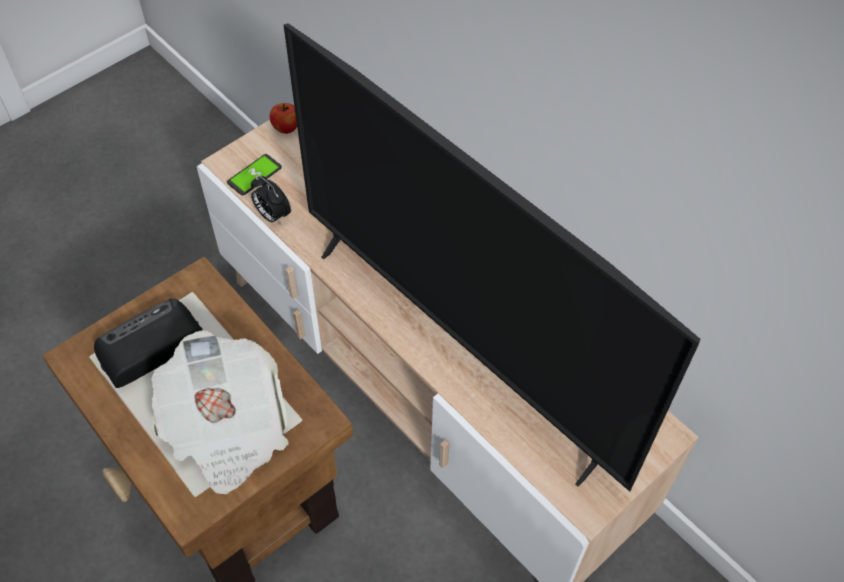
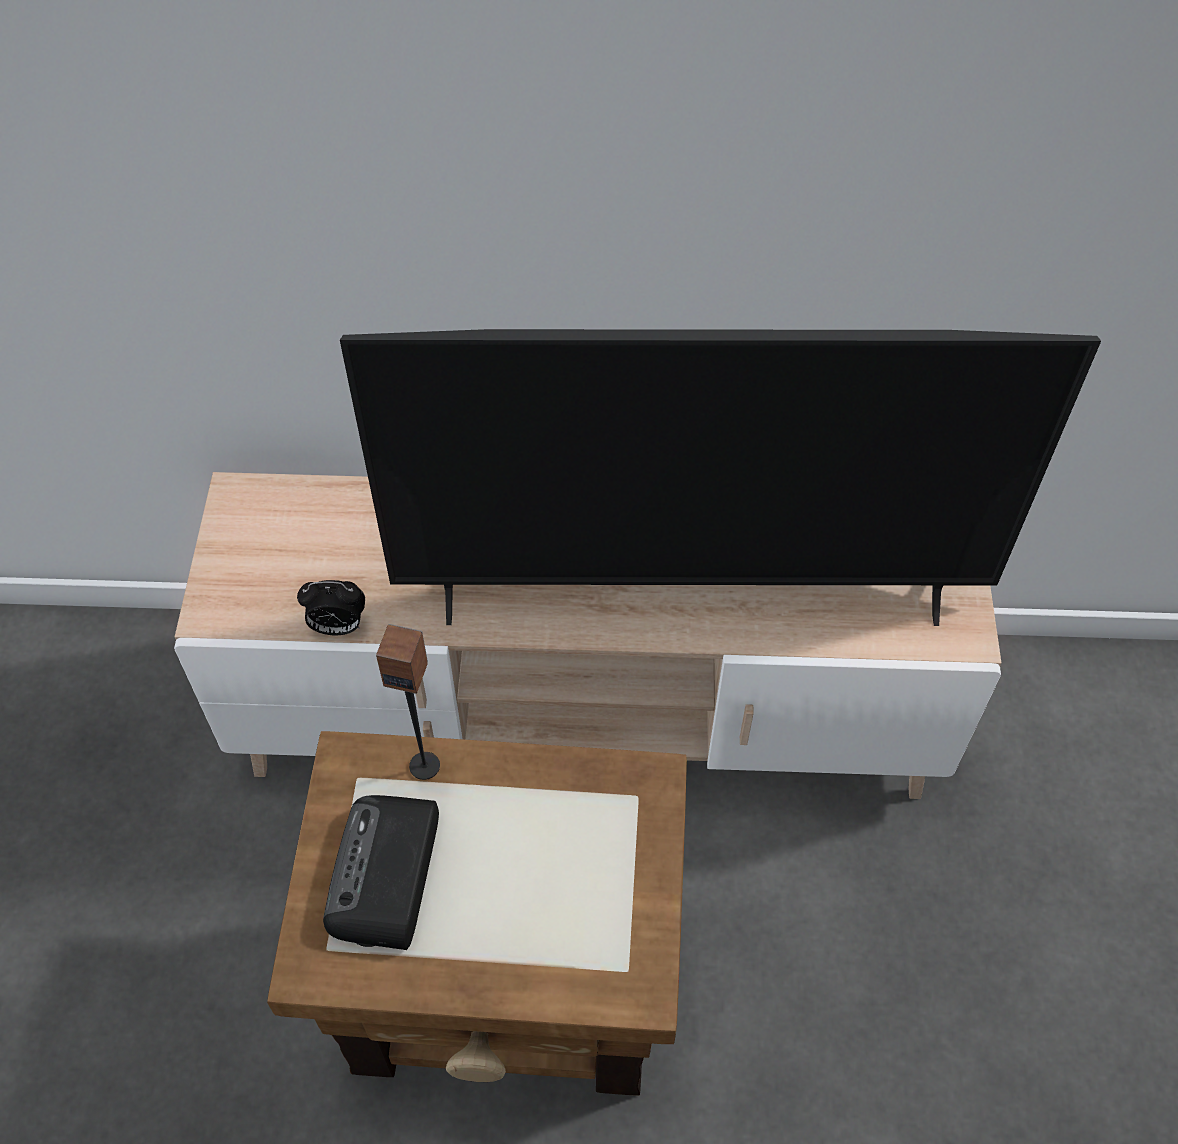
camera: 45 degrees left, 0 degrees up
(226, 312) = (425, 765): none -> speaker
(226, 429) = (575, 876): newspaper -> none
(254, 175) = (261, 601): phone -> none
(286, 128) = (233, 522): apple -> none

